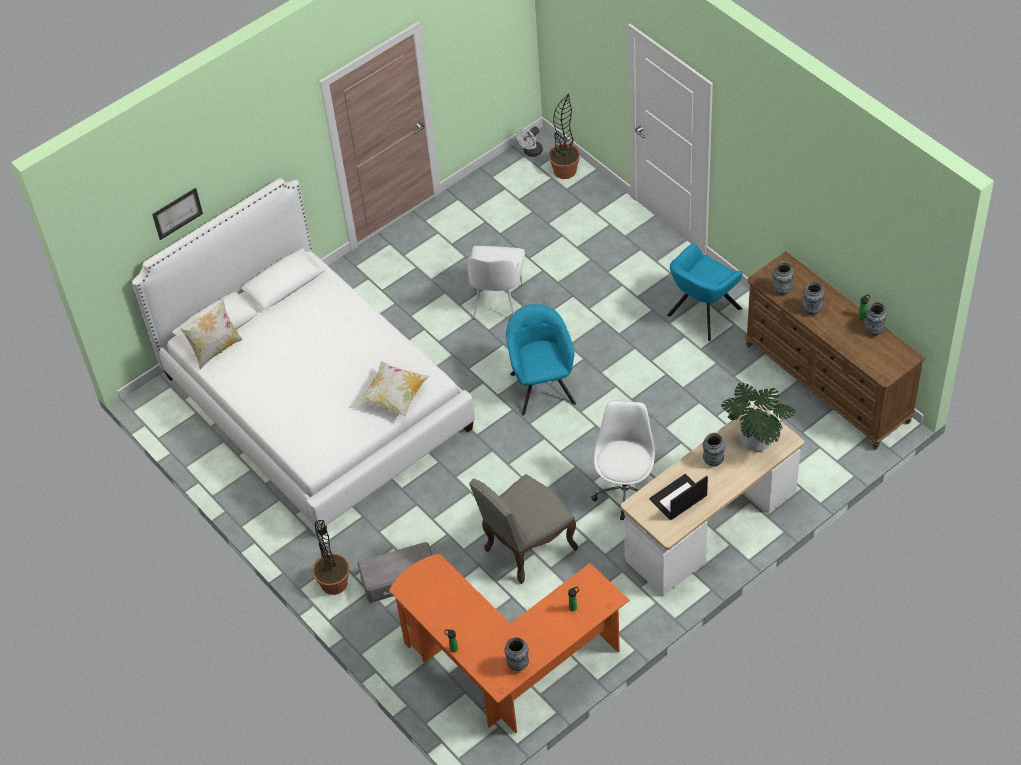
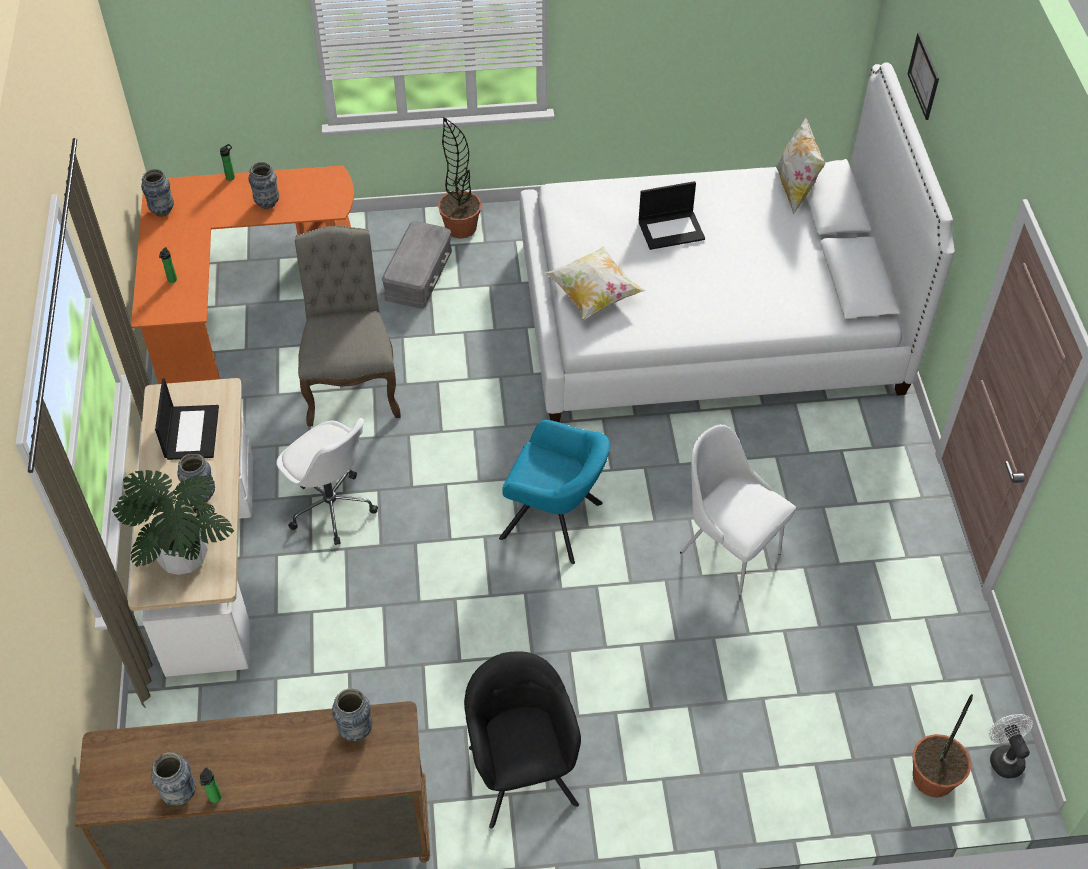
camera: 120 degrees right, 0 degrees up
(305, 389) = (671, 230): none -> laptop
(702, 314) = (521, 771): turquoise armchair -> black armchair
(812, 310) = (288, 742): vase -> vase (267, 203)

